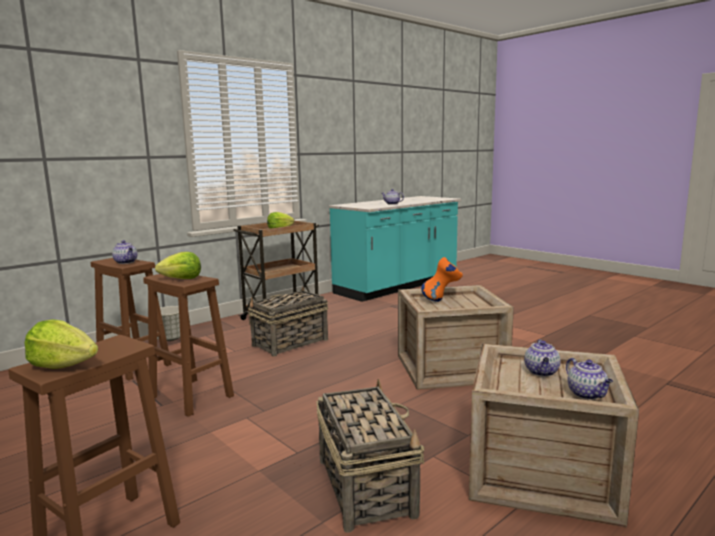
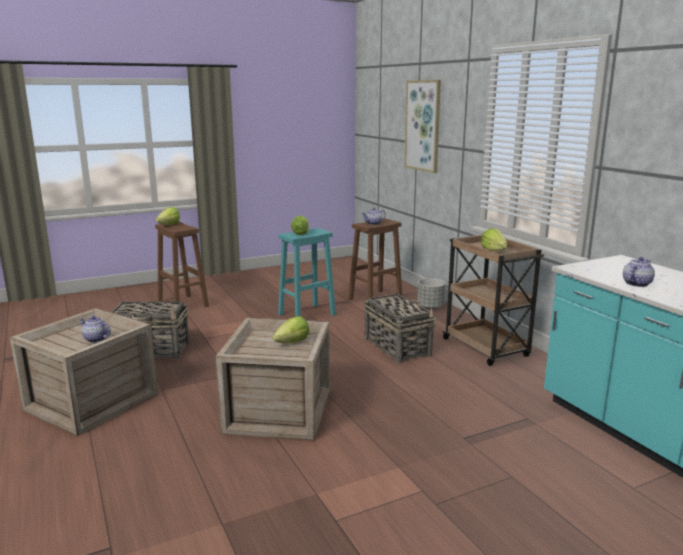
camera: 105 degrees right, 5 degrees up
(61, 134) = (423, 125): none -> picture
(192, 397) = (306, 315): brown stool -> turquoise stool
(441, 300) = (292, 342): orange vase -> lettuce
(587, 394) = (51, 341): teapot -> none

